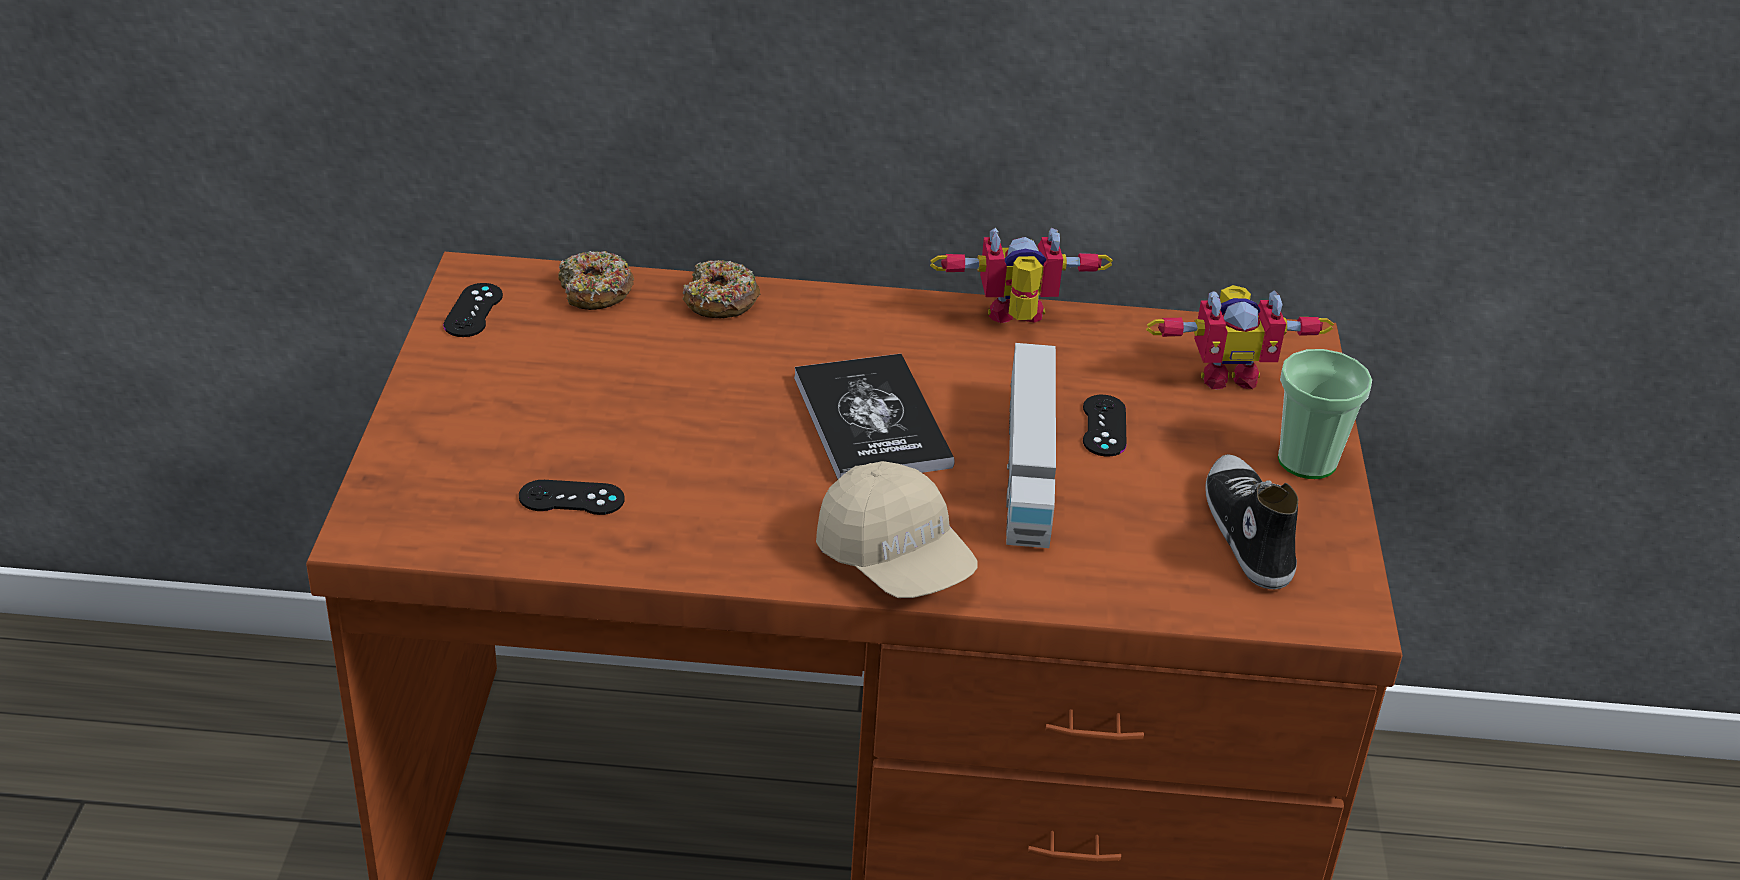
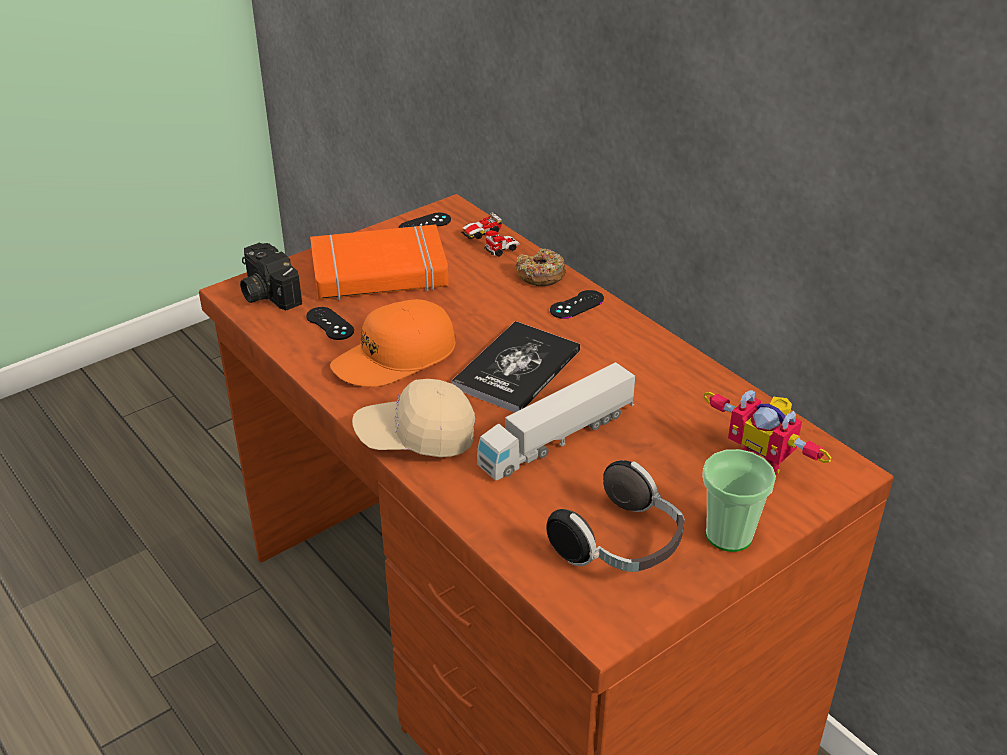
camera: 50 degrees right, 0 degrees up
(416, 510) = (266, 293): none -> camera
(522, 402) = (379, 273): none -> orange book
(595, 292) = (490, 242): donut -> toy car
(720, 490) = (395, 358): none -> orange cap
(895, 560) = (416, 438): beige cap -> beige cap turned 75 degrees clockwise
(1017, 321) = (680, 365): toy robot -> none
(1104, 426) = (636, 443): black game controller -> black game controller (577, 305)
(1245, 532) = (621, 545): shoe -> headphones

